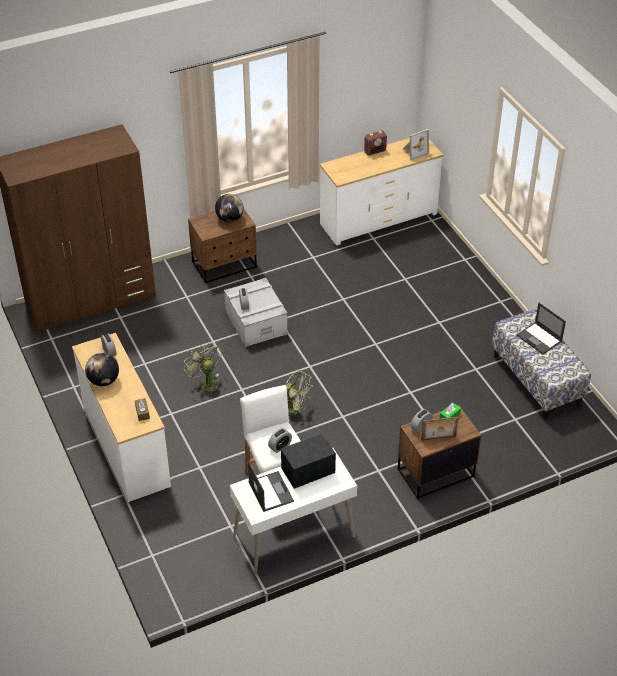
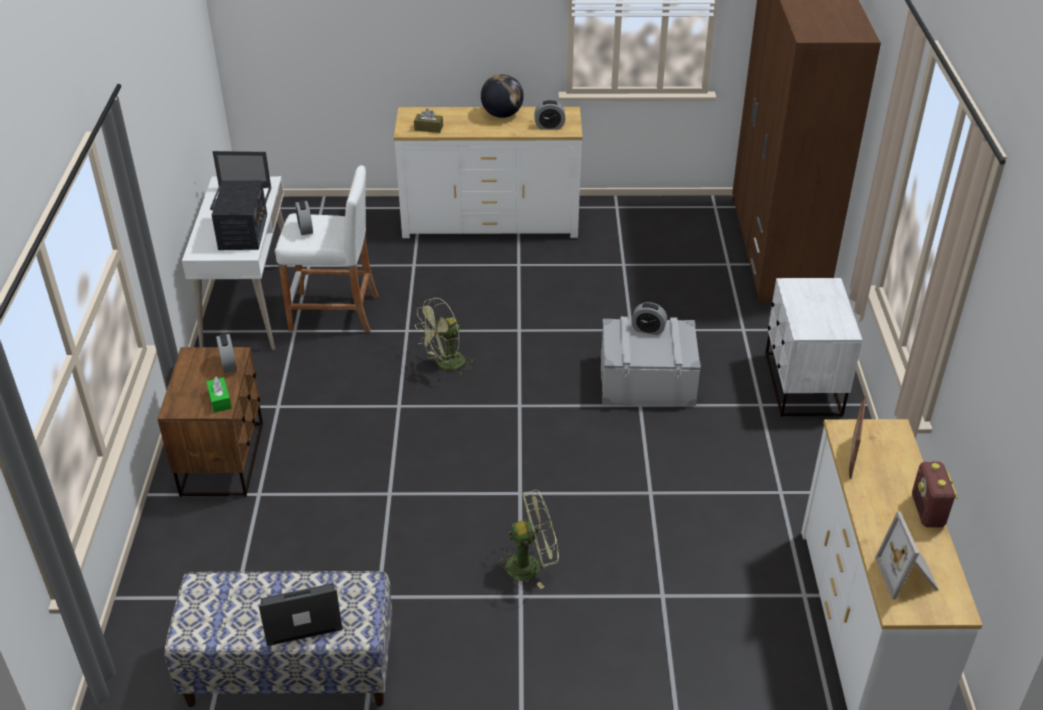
camera: 115 degrees right, 5 degrees down
(205, 383) = (553, 303): green fan -> green fan (530, 565)
(225, 265) = (801, 385): brown nightstand -> white nightstand
(230, 219) = (821, 317): globe -> none
(438, 438) = (194, 373): picture frame -> picture frame (852, 456)

